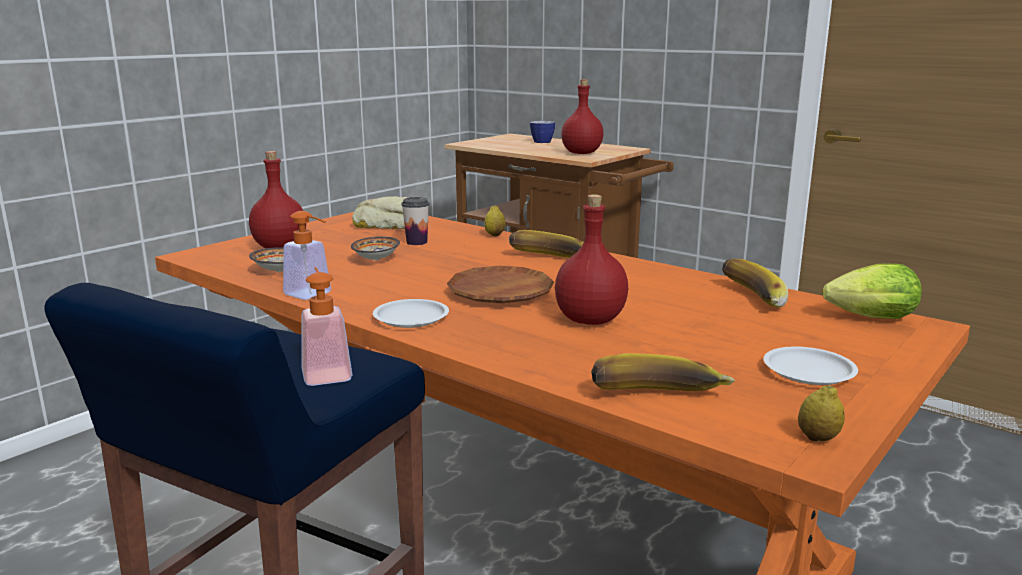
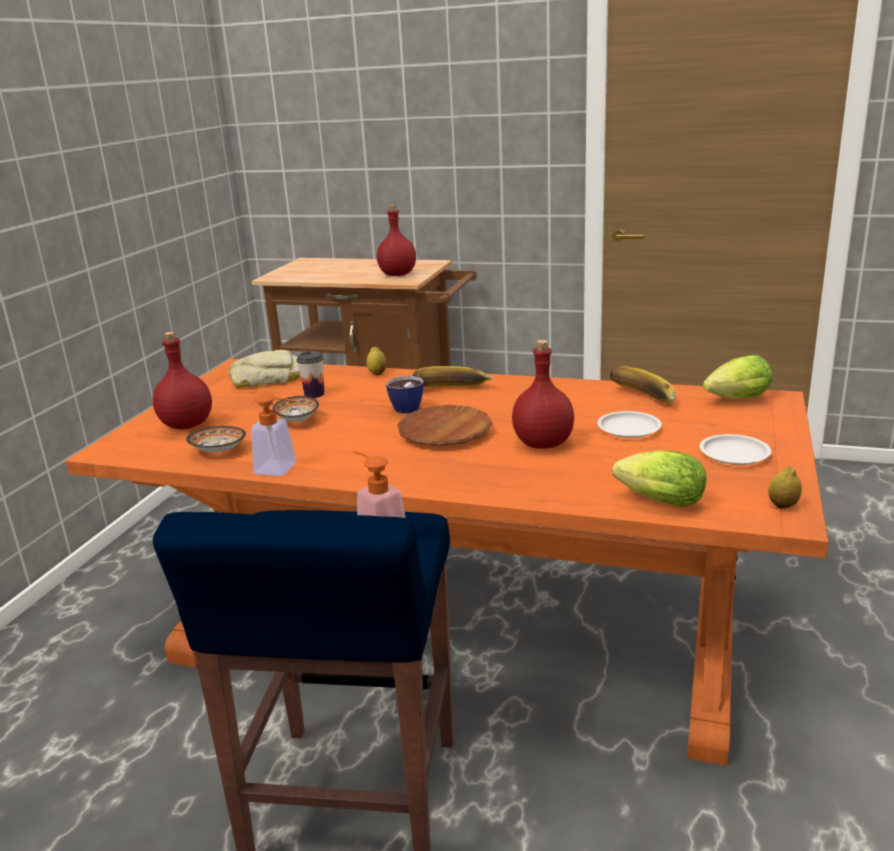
camera: 20 degrees left, 5 degrees up
(411, 318) = (397, 474): white plate -> white plate (629, 429)
(541, 141) = (343, 264): cup -> cup (404, 407)
(658, 399) = (656, 501): banana -> lettuce

